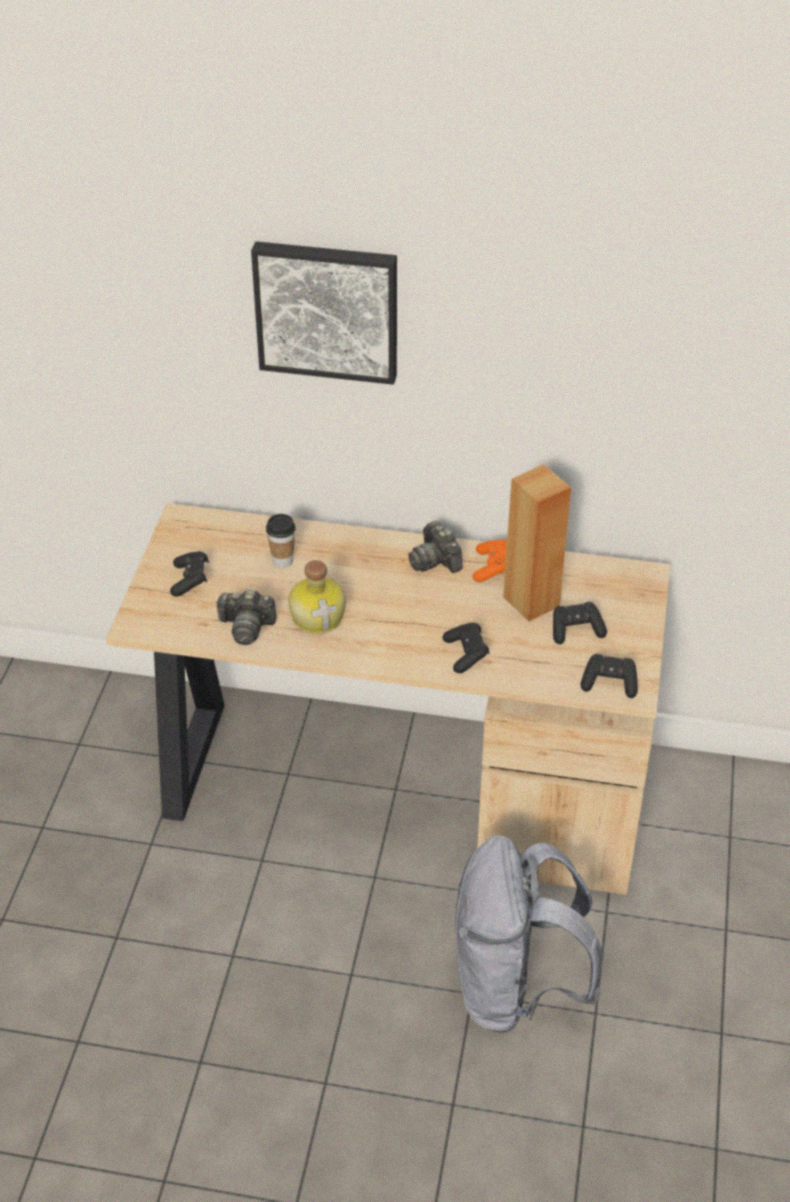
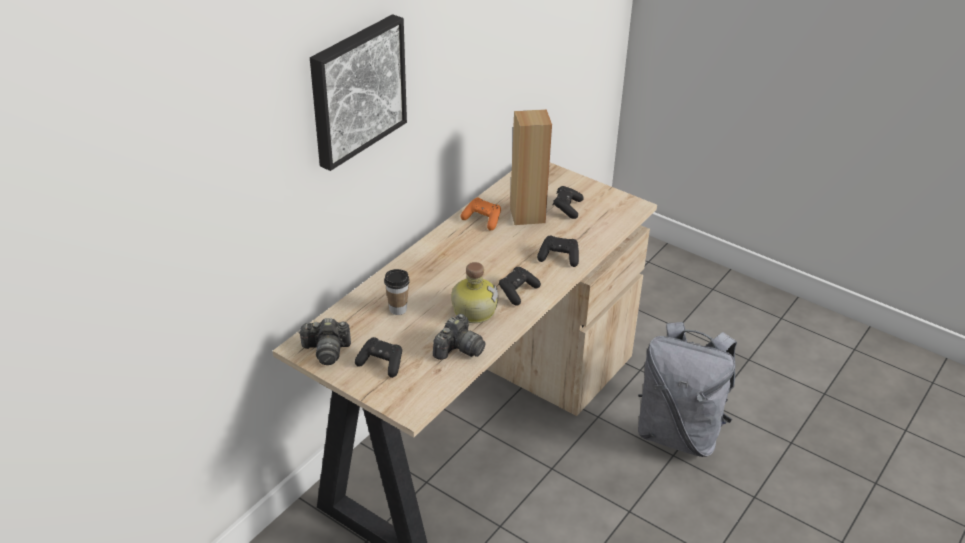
camera: 65 degrees left, 5 degrees down
(435, 560) = (456, 240): camera -> camera (326, 350)
(609, 683) = (622, 212): black game controller -> black game controller (517, 291)

